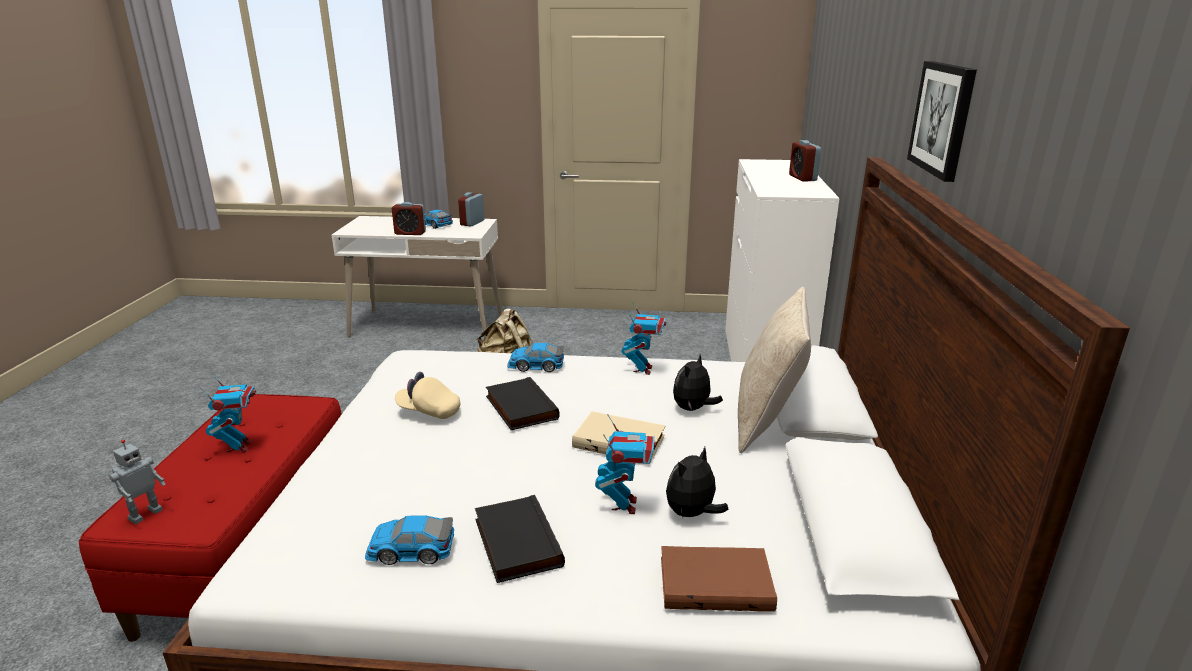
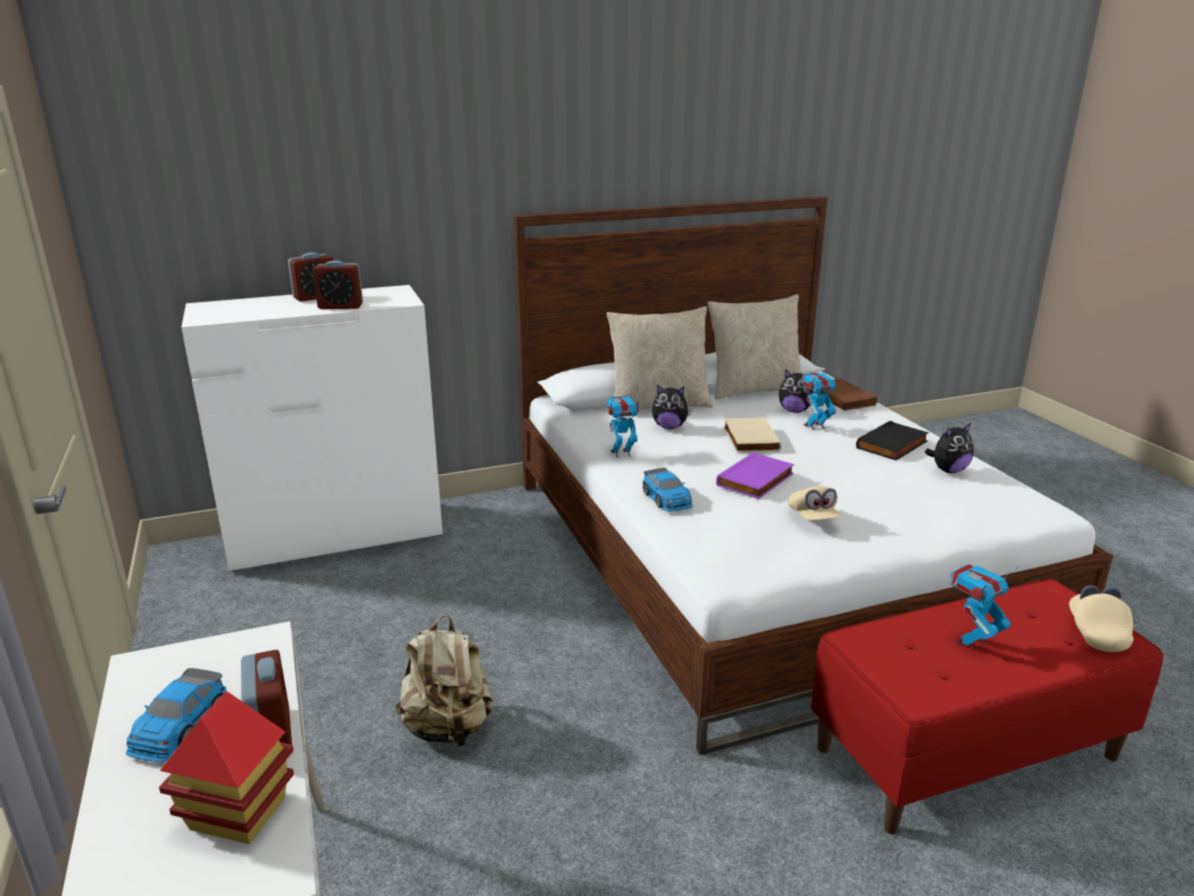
camera: 115 degrees left, 0 degrees up
(145, 514) = (1096, 632): toy robot -> beige cap
(379, 229) = (237, 814): none -> toy house
(411, 550) = (948, 470): toy car -> plush toy
(472, 223) = (157, 675): alarm clock -> alarm clock (340, 306)
(519, 408) = (756, 480): black book -> purple book
(799, 512) = (753, 389): none -> beige pillow
(943, 118) = (621, 161): picture -> none

